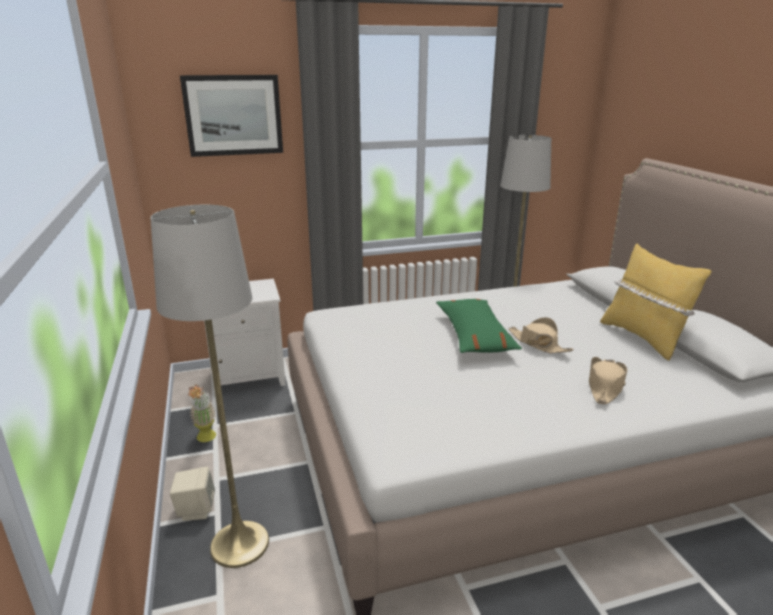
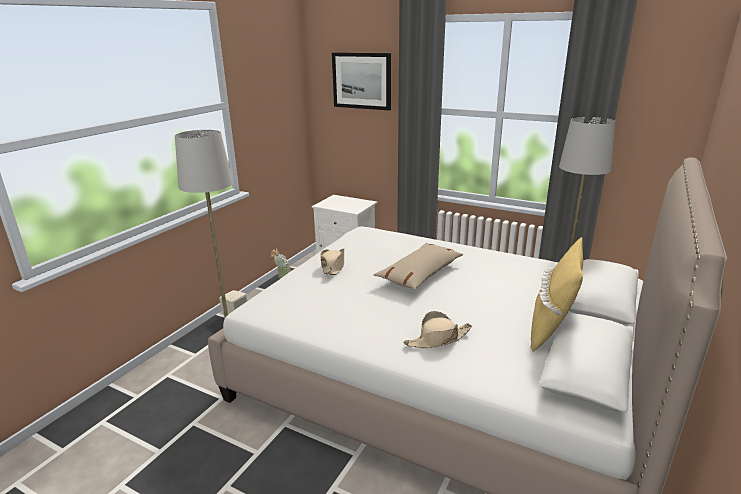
camera: 45 degrees right, 0 degrees up
(474, 335) = (420, 274): green pillow -> beige pillow
(538, 344) = (452, 296): beige hat -> beige hat (333, 266)

